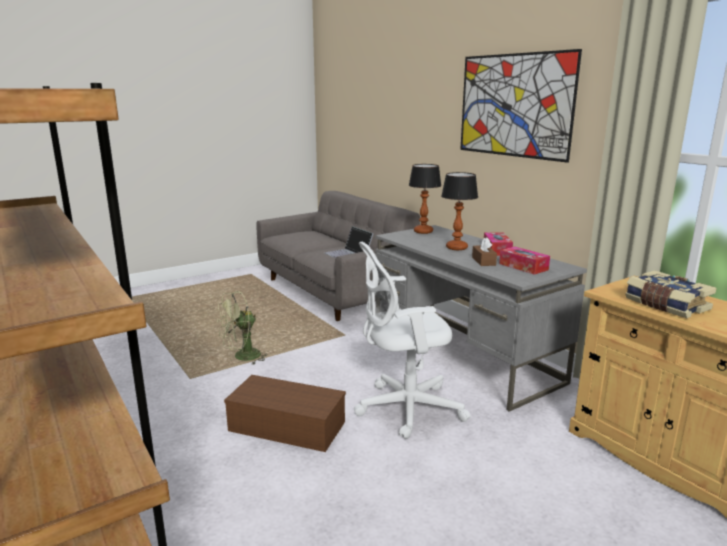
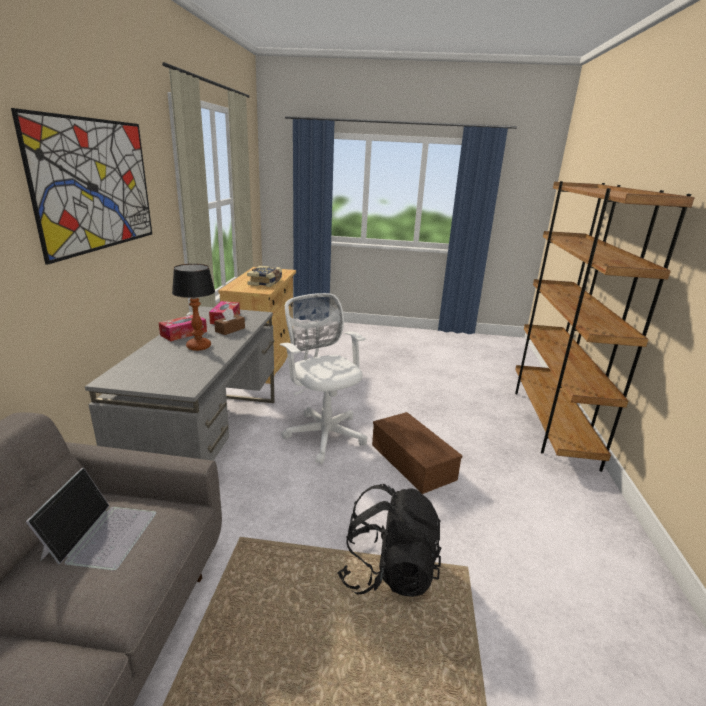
camera: 140 degrees left, 5 degrees up
(242, 357) = (388, 572): green fan -> black backpack
(404, 408) = (323, 433): white office chair -> white office chair turned 150 degrees counterclockwise
(423, 231) = (140, 379): table lamp -> none

